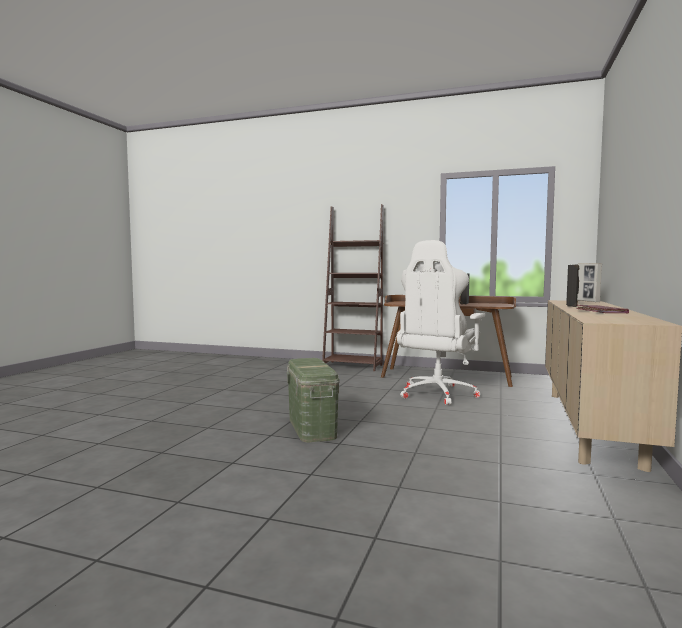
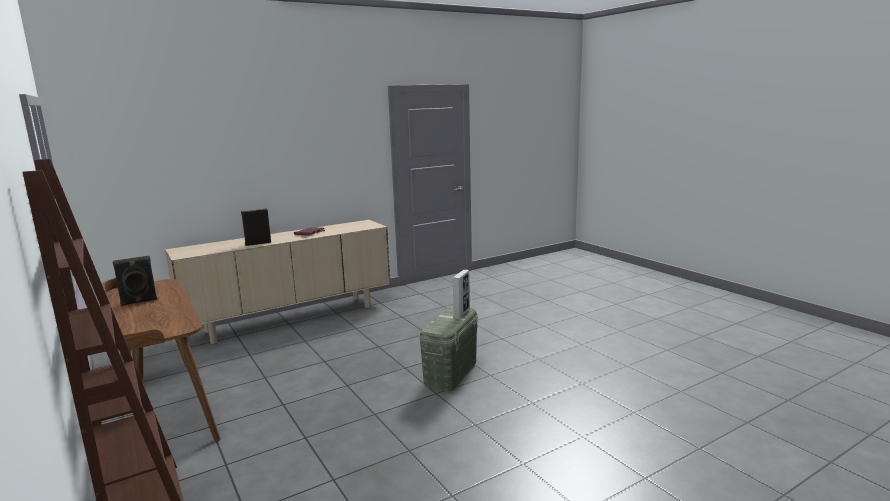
camera: 140 degrees left, 10 degrees up
(437, 394) = (269, 379): white office chair -> none
(587, 301) = (182, 249): picture frame -> picture frame (461, 314)

